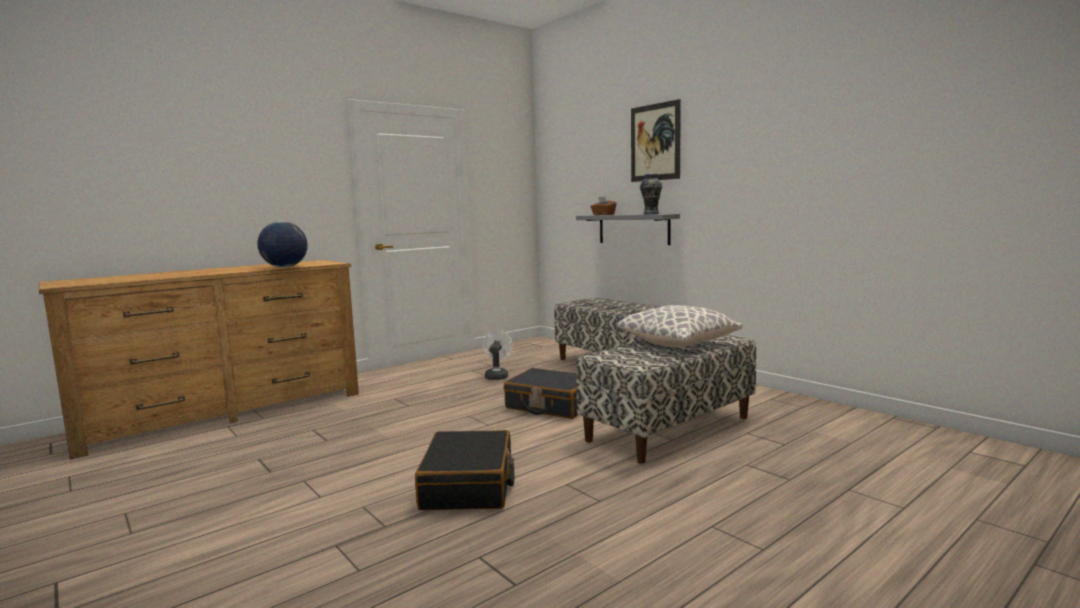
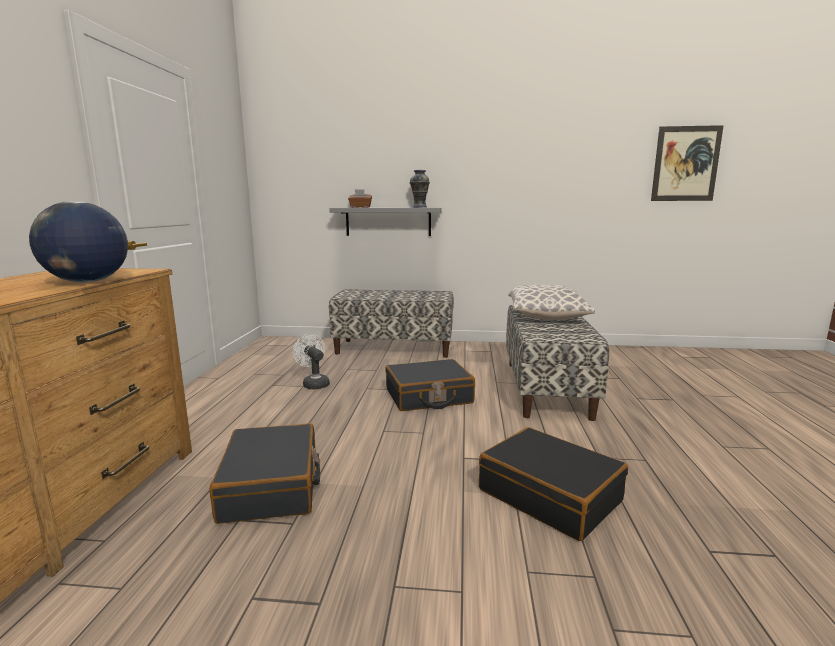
camera: 45 degrees left, 5 degrees up
(353, 422) = (272, 486): none -> black suitcase
(655, 142) = (413, 140): picture -> picture (685, 164)

